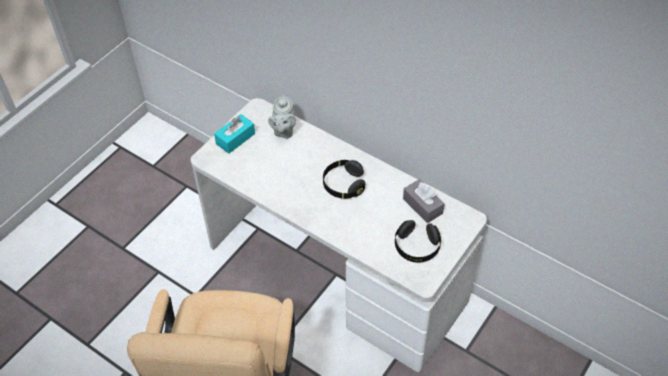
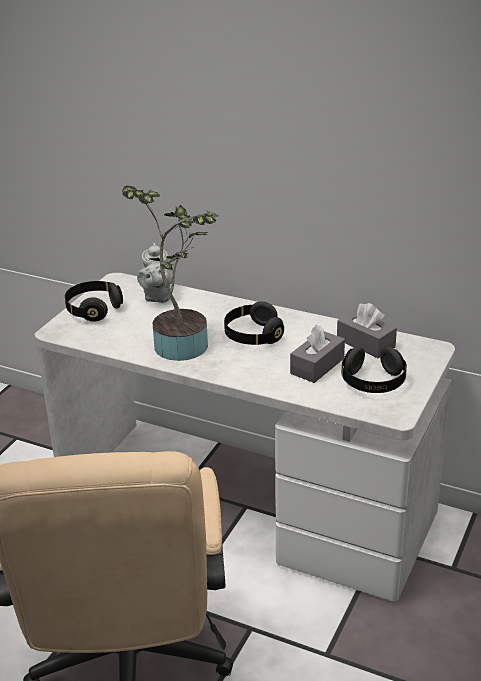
camera: 10 degrees left, 20 degrees down
(235, 139) = (93, 310): turquoise tissue box -> black headphones
(291, 183) = (181, 342): none -> potted plant
(381, 224) = (317, 366): none -> grey tissue box

